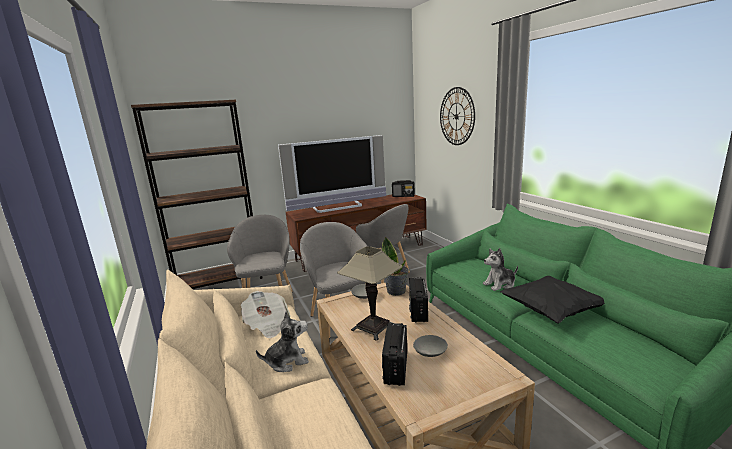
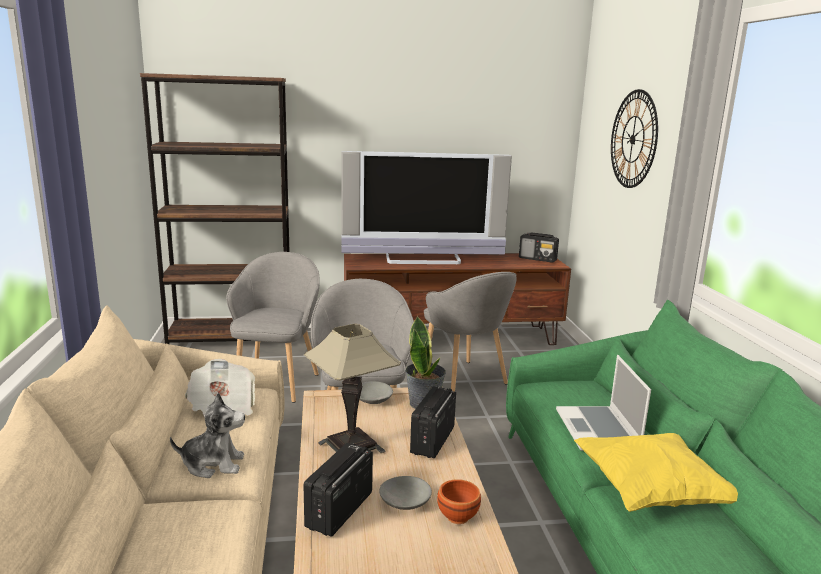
camera: 15 degrees right, 0 degrees up
(467, 352) = (457, 517): none -> brown bowl
(500, 284) = (598, 431): plush toy -> laptop
(551, 311) = (651, 493): black pillow -> yellow pillow

